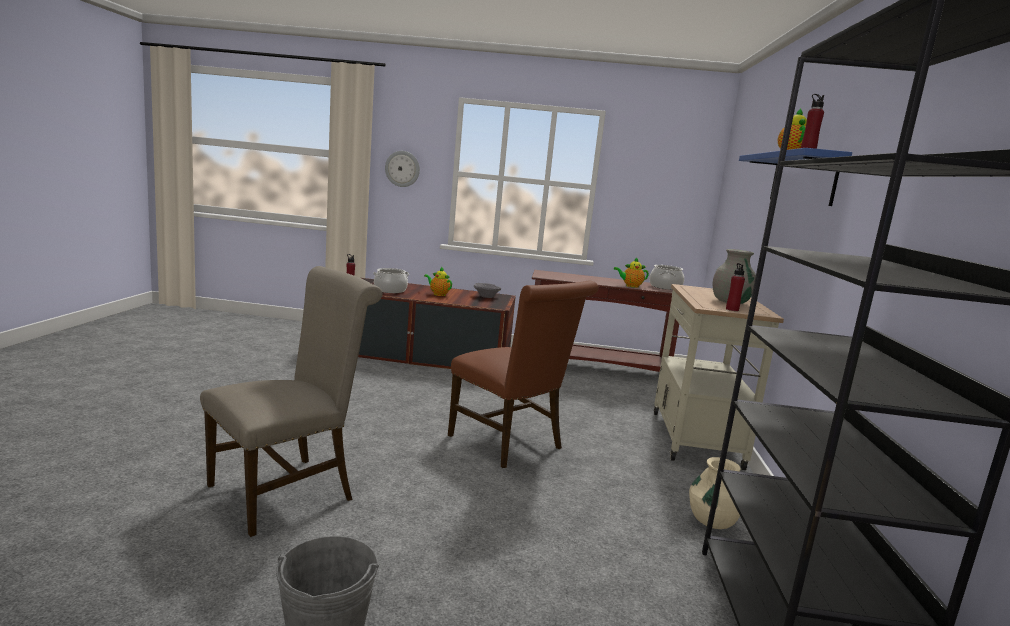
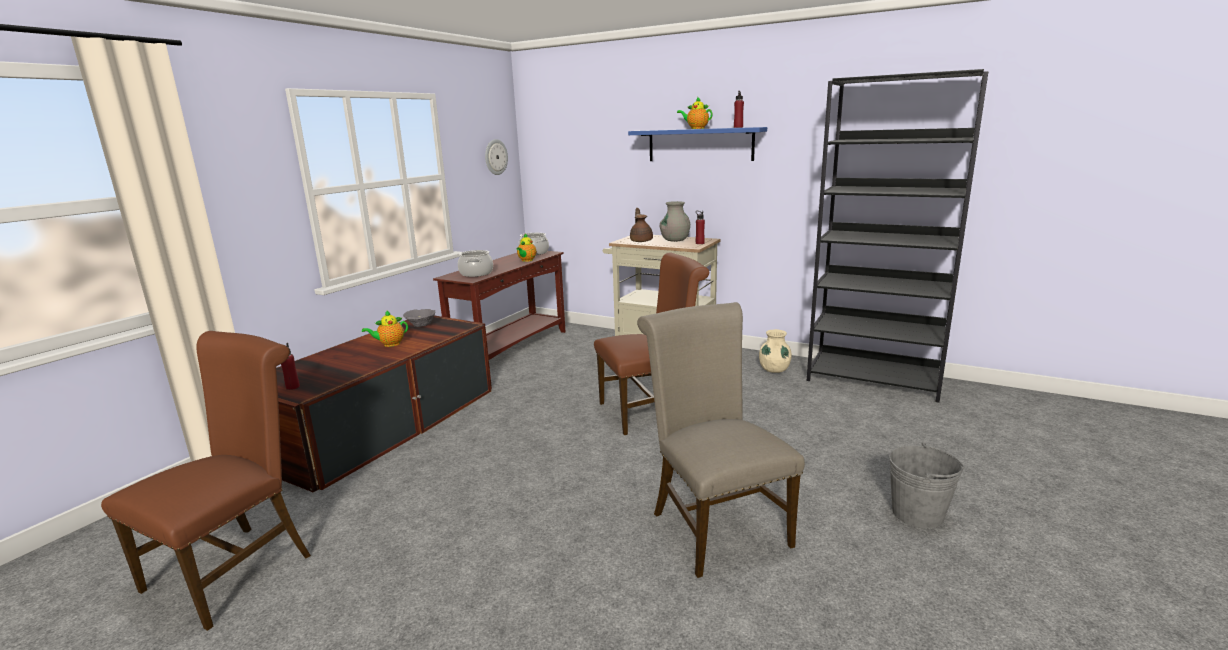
camera: 65 degrees left, 5 degrees up
(240, 350) = (238, 567): none -> brown chair
(390, 290) = (348, 366): cooking pot -> cooking pot (476, 273)
(402, 169) = (237, 202): wall clock -> wall clock (495, 157)
(701, 292) = (641, 241): none -> brown teapot

